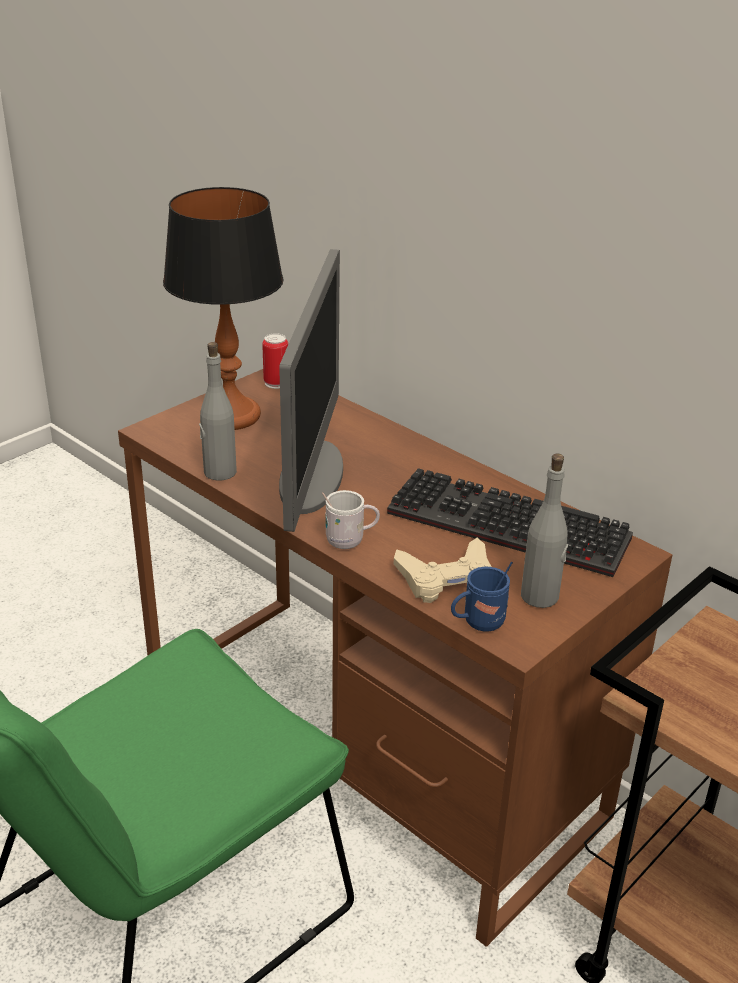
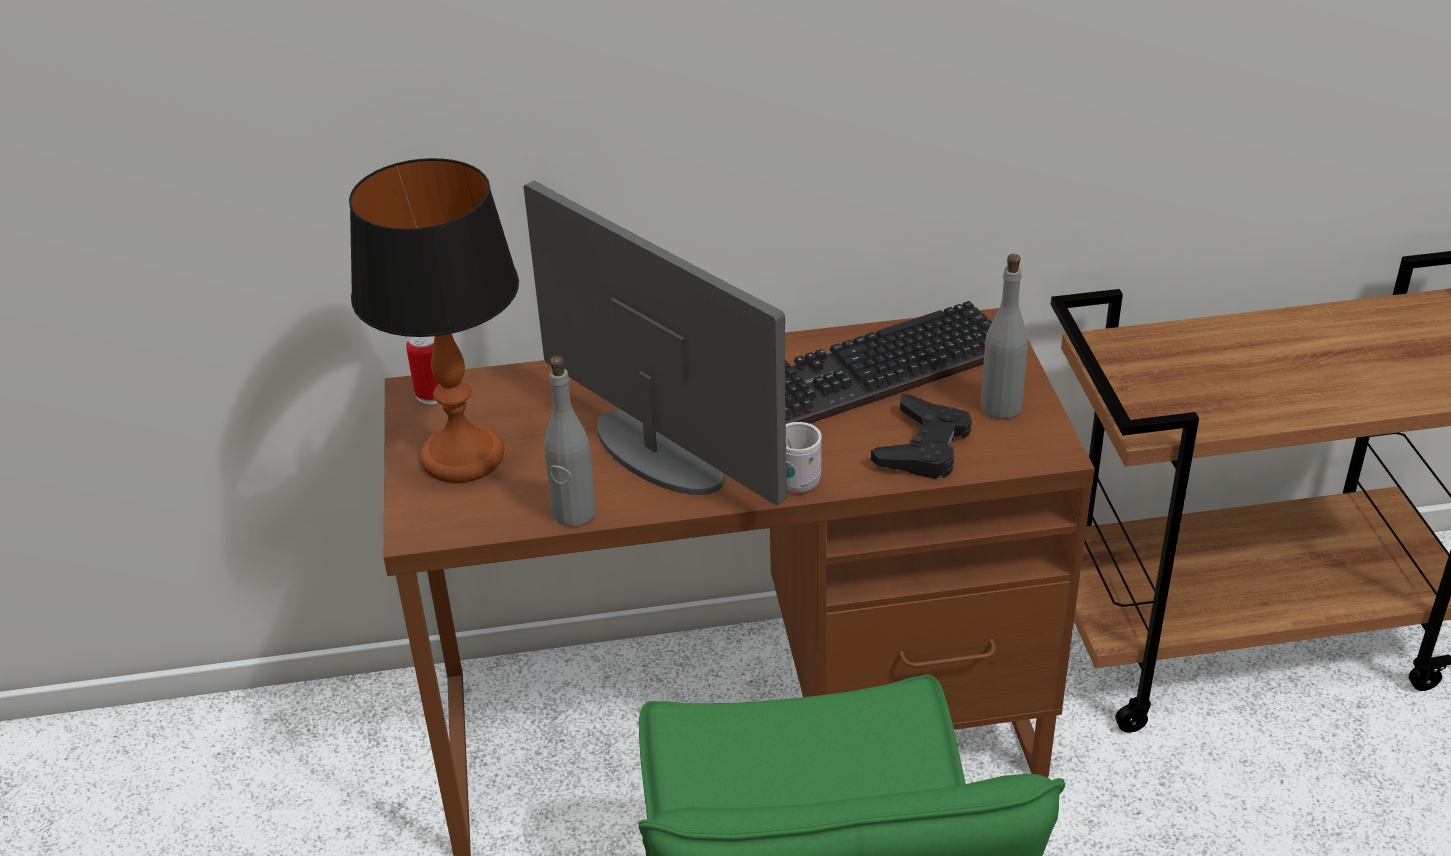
camera: 50 degrees left, 5 degrees up
(447, 579) = (923, 447): beige game controller -> black game controller
(478, 623) = (1006, 460): blue mug -> none

